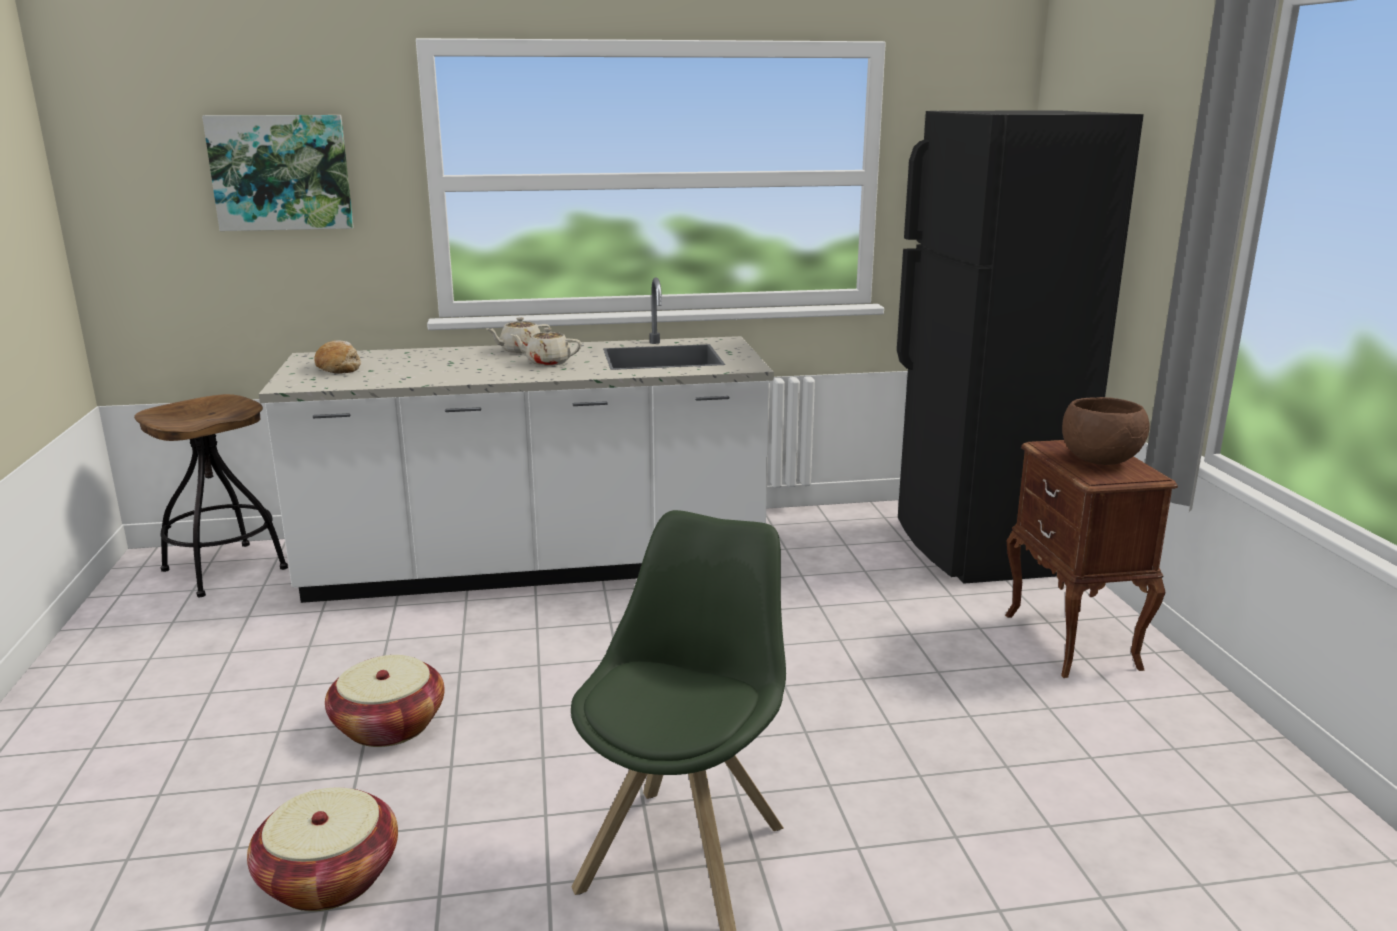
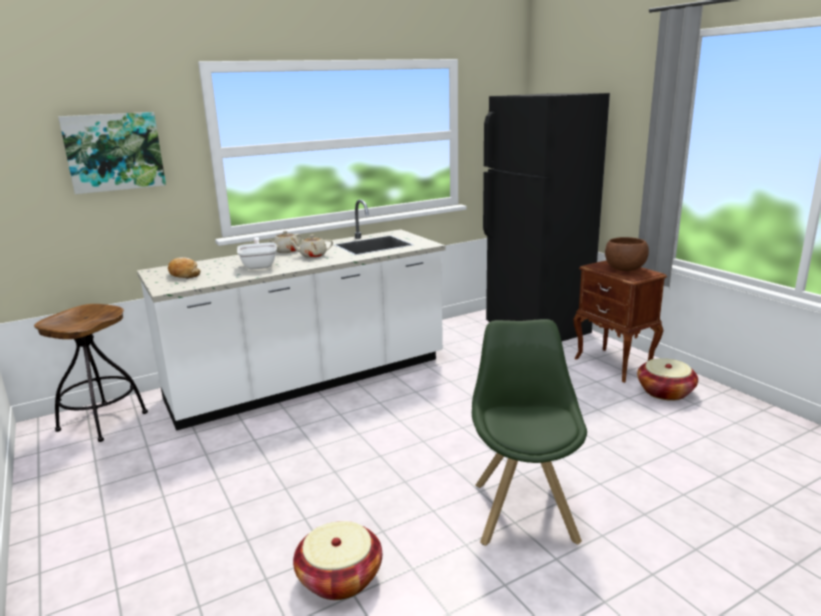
camera: 20 degrees left, 0 degrees up
(389, 725) = (299, 487): basket -> basket (665, 392)
(454, 367) = (259, 265): none -> frying pan

